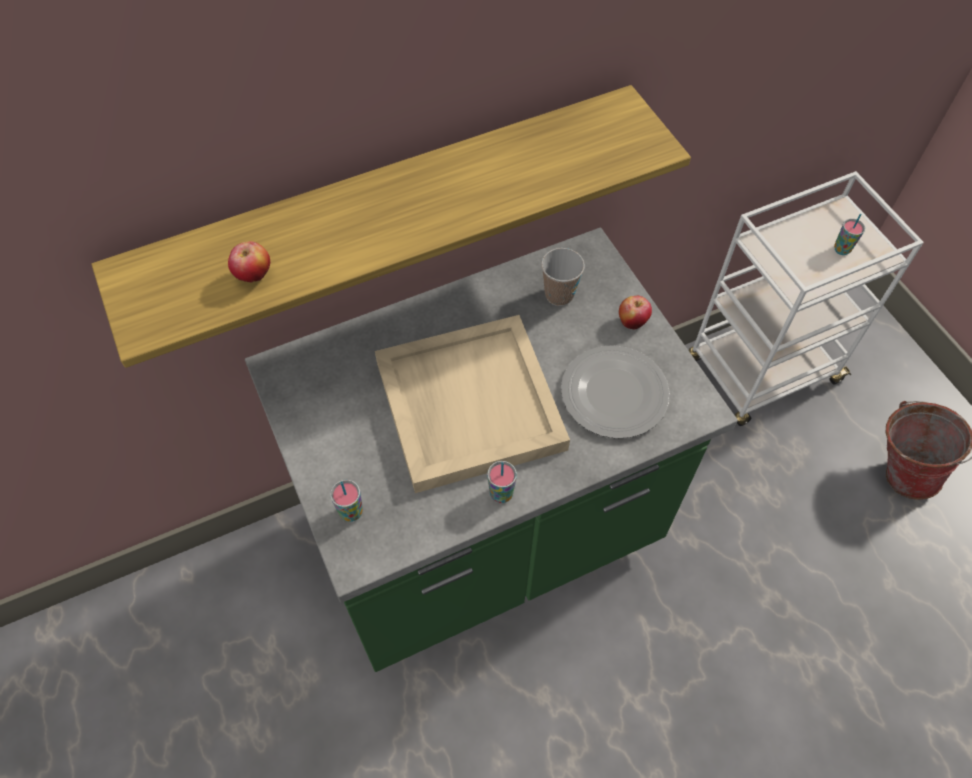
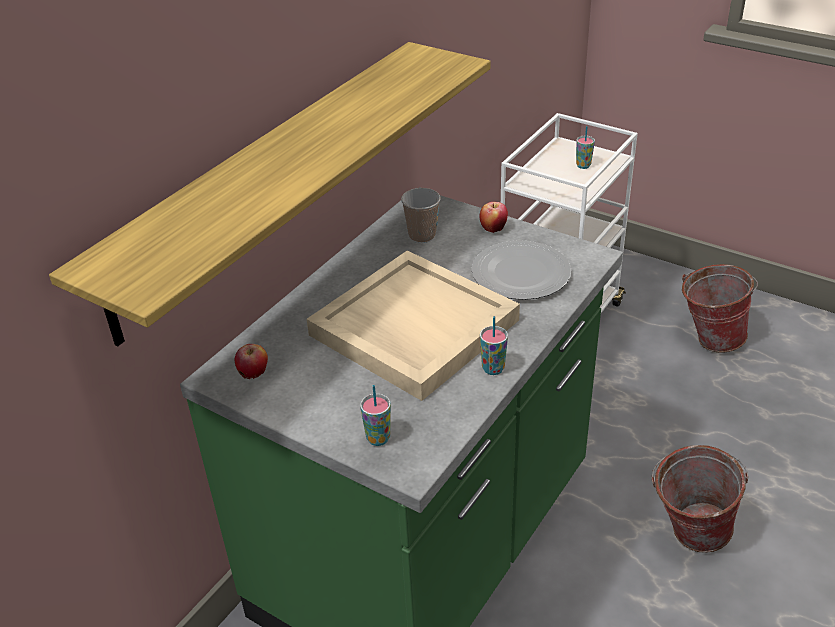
camera: 30 degrees left, 20 degrees down
(254, 277) = (218, 226): apple -> apple (254, 375)
(713, 658) = (687, 534): none -> bucket

